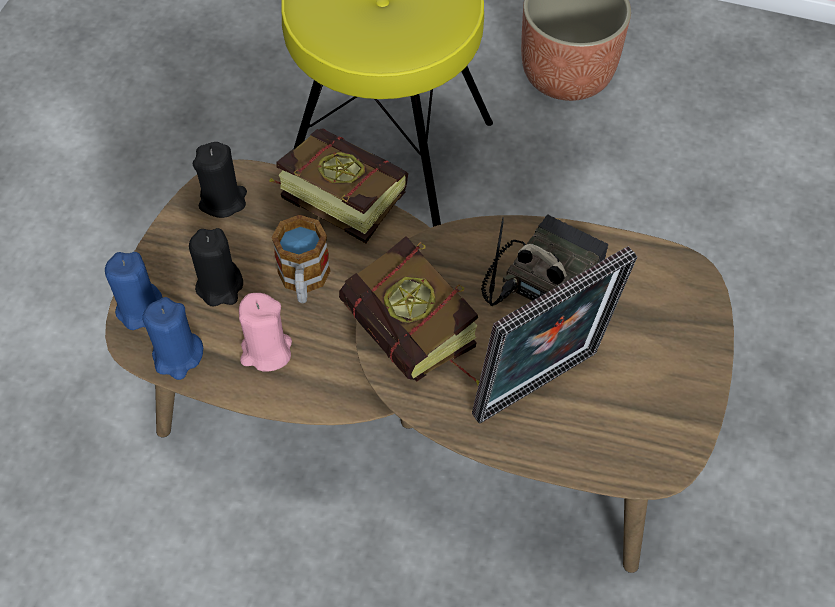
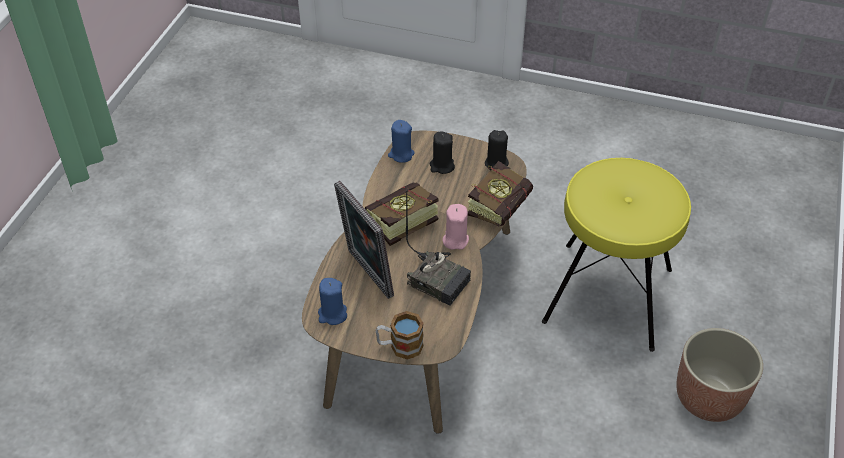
camera: 90 degrees right, 10 degrees down
(140, 309) = (427, 140): blue candle -> blue candle (332, 314)
(266, 351) = (403, 184): pink candle -> pink candle (455, 240)
(303, 281) = (445, 196): mug -> mug (399, 346)

